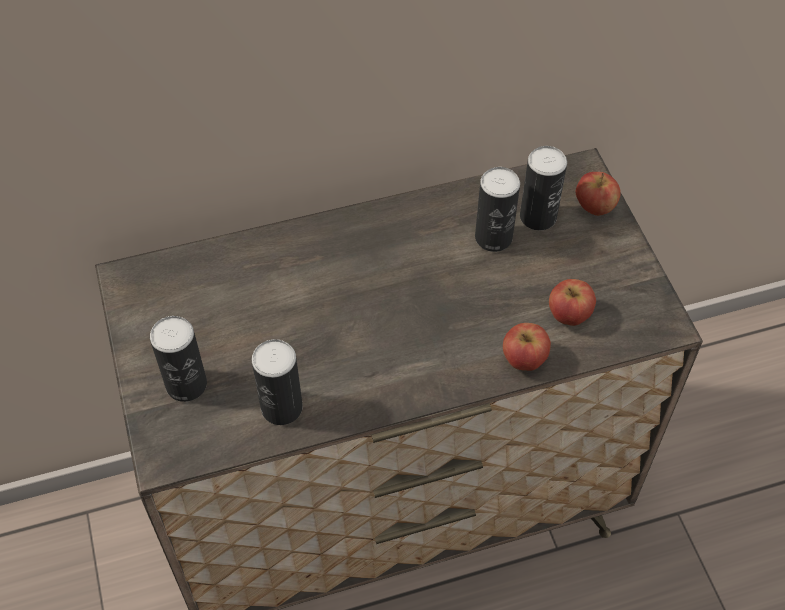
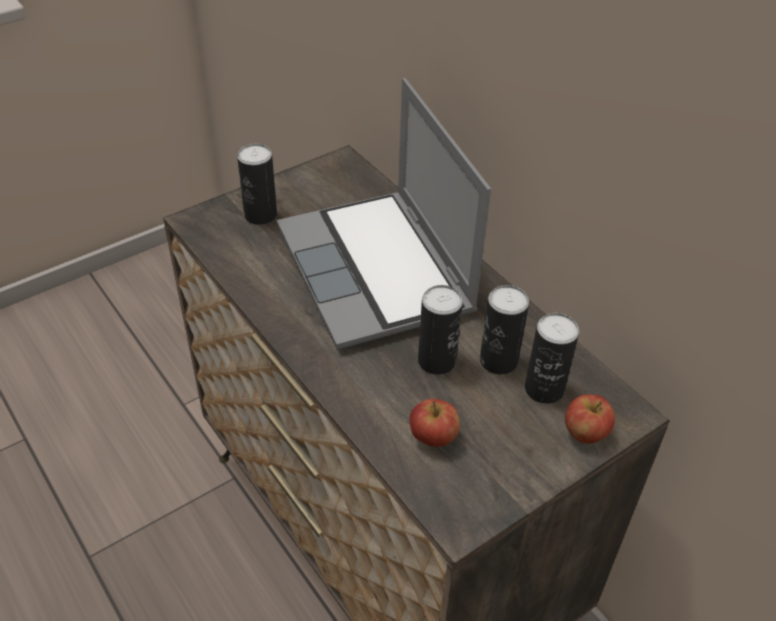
camera: 70 degrees right, 10 degrees down
(281, 407) = (257, 269): can -> can (436, 361)
(334, 297) = (377, 272): none -> laptop
(524, 359) = (365, 412): apple -> none

